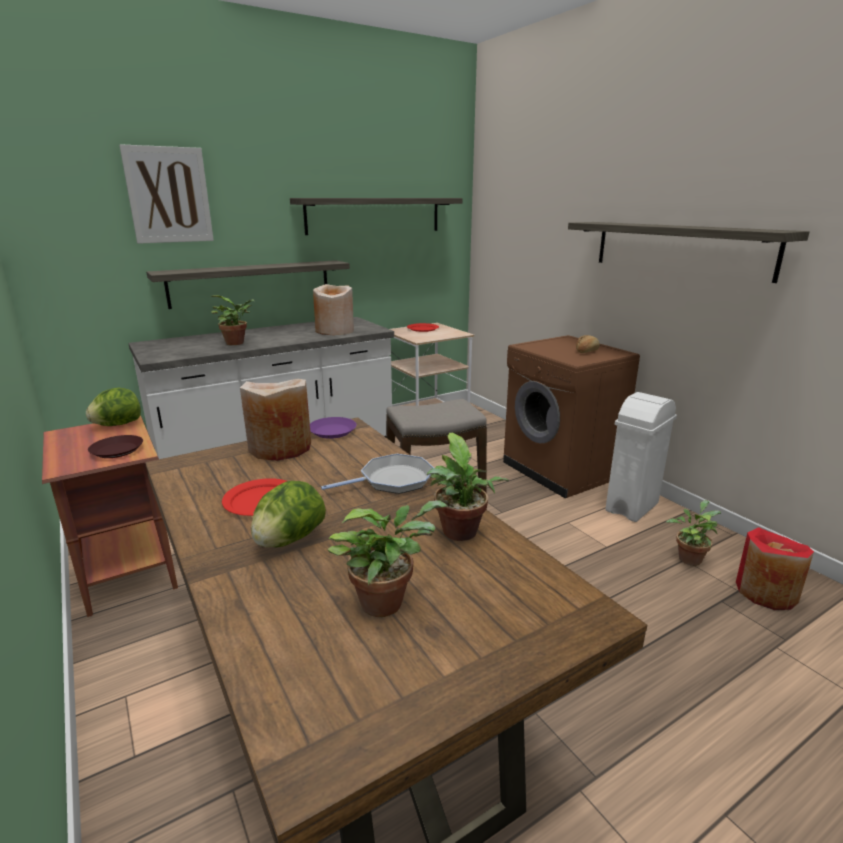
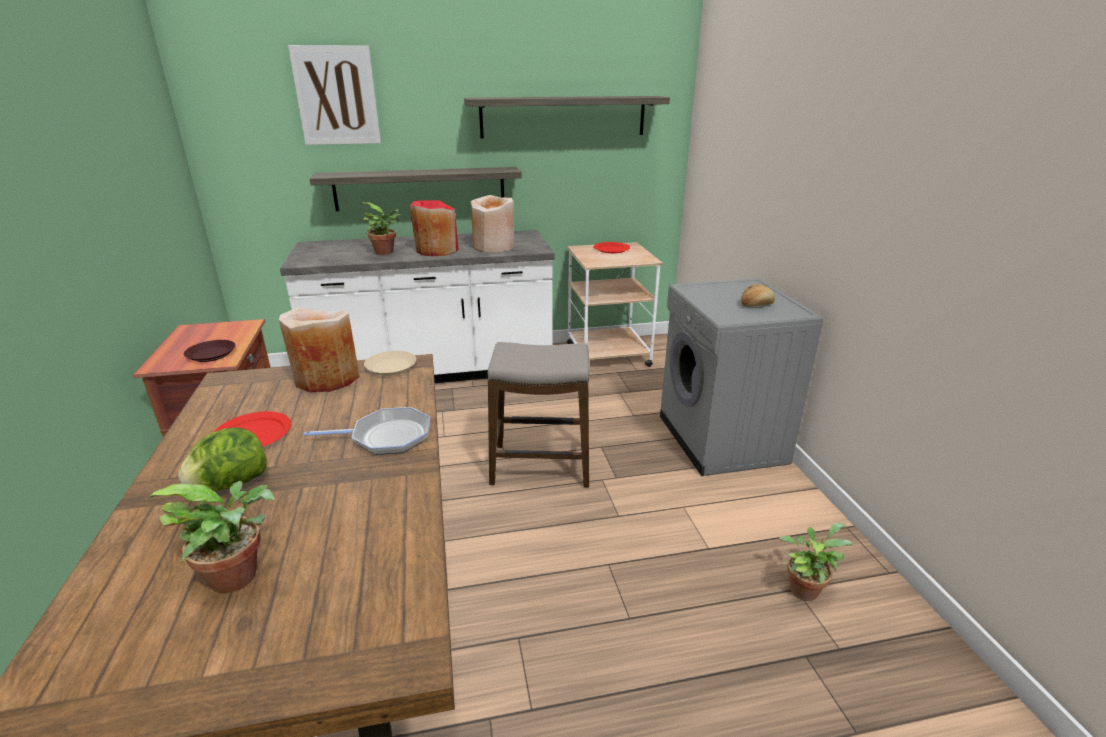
camera: 20 degrees right, 5 degrees up
(118, 425) = (237, 327): lettuce -> none
(332, 432) = (391, 367): purple plate -> beige plate
(461, 534) = (383, 518): potted plant -> none
(559, 471) = (718, 440): brown washing machine -> grey washing machine
(632, 507) = (778, 505): white trash can -> none
(679, 248) = (879, 186): shelf -> none
(765, 592) = (876, 662): red vase -> red vase (436, 250)

